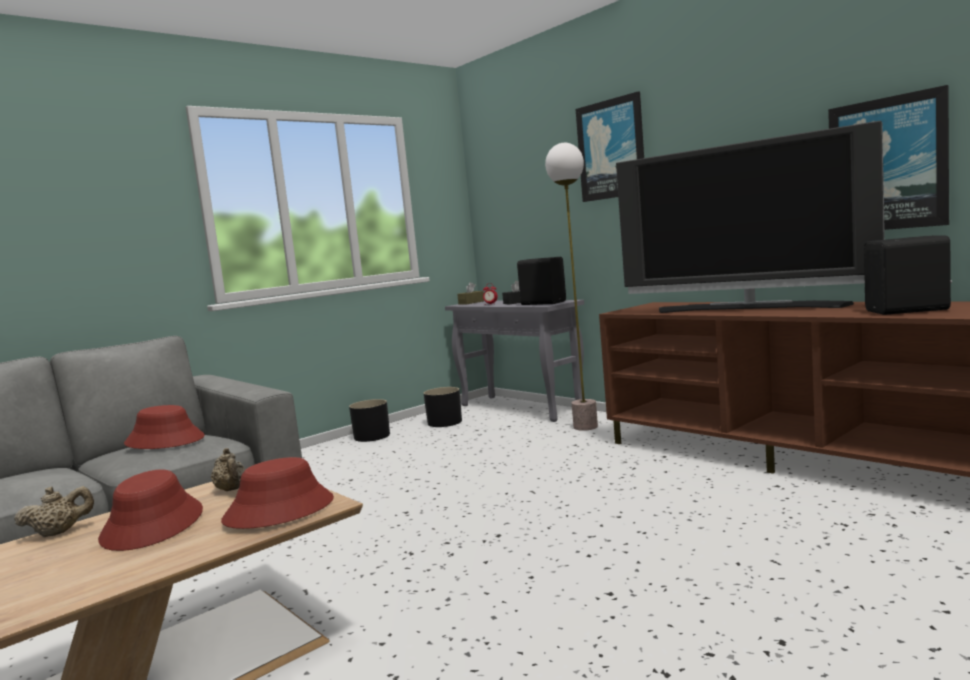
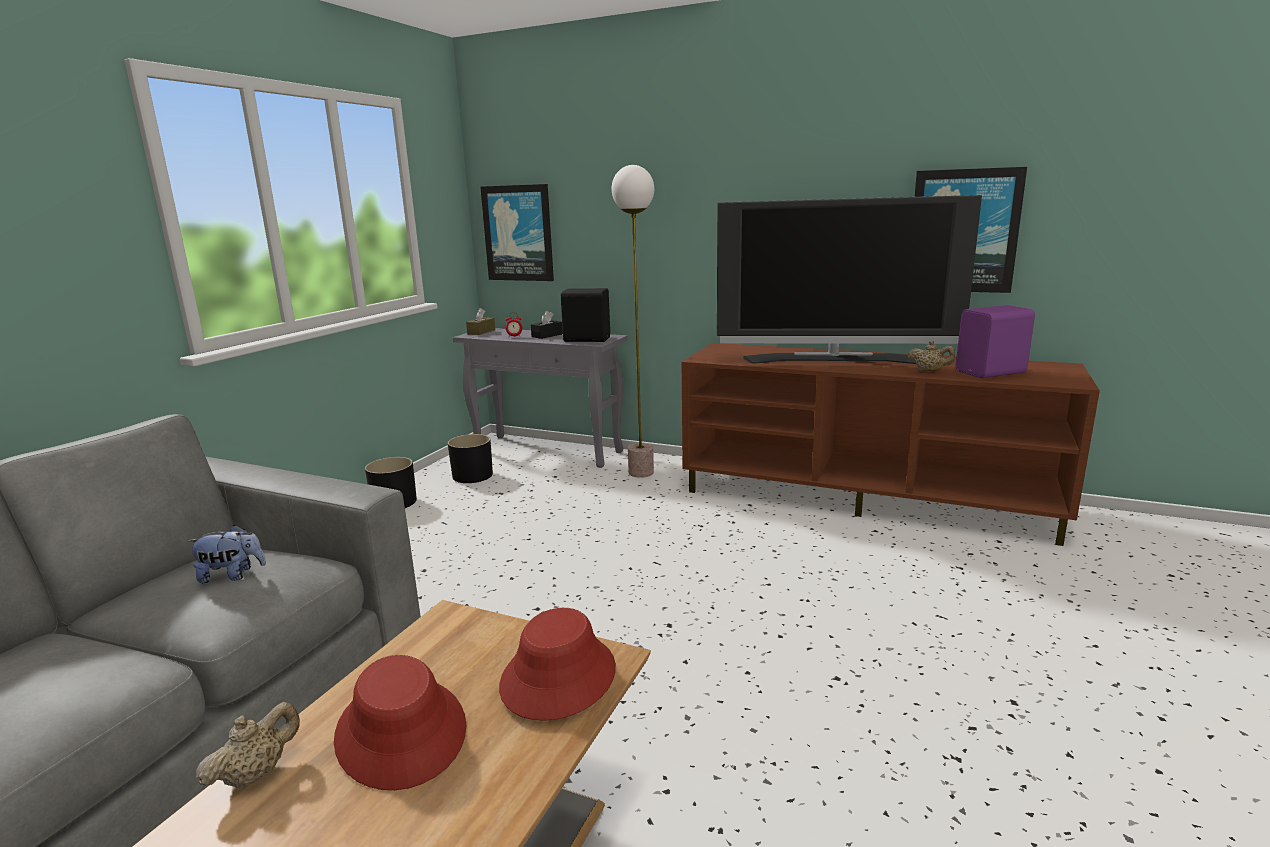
camera: 25 degrees left, 10 degrees up
(165, 440) = (232, 575): red hat -> plush toy
(231, 490) = (444, 651): beige teapot -> beige teapot (929, 371)
(611, 149) = (671, 174): picture -> picture (518, 233)
(908, 311) = (992, 373): black speaker -> purple speaker

